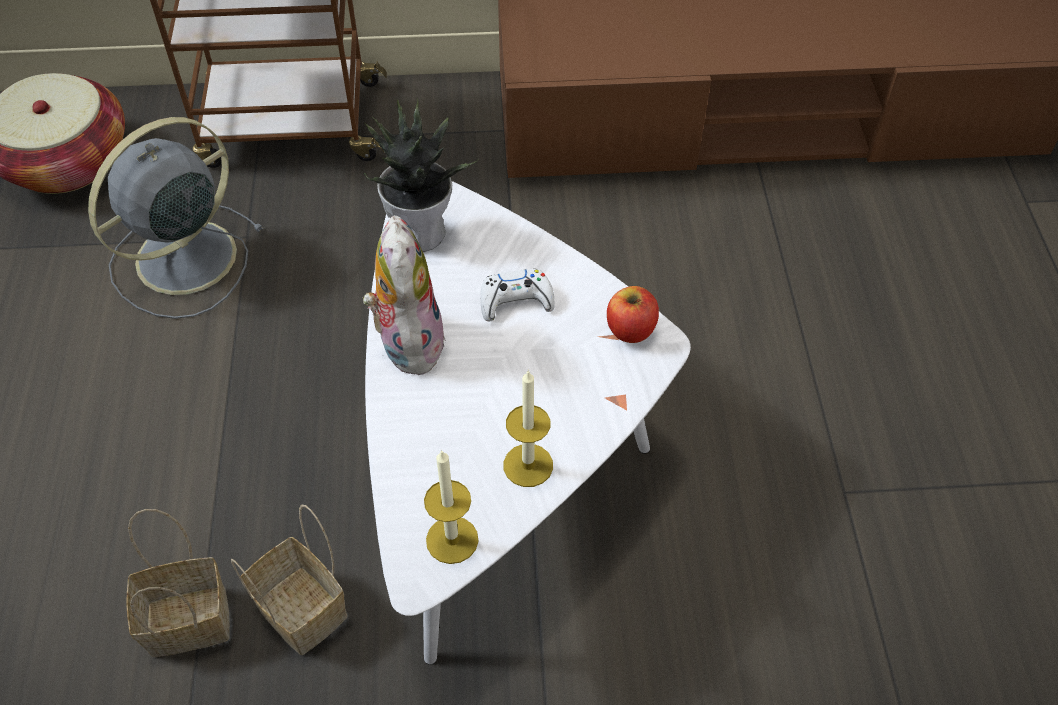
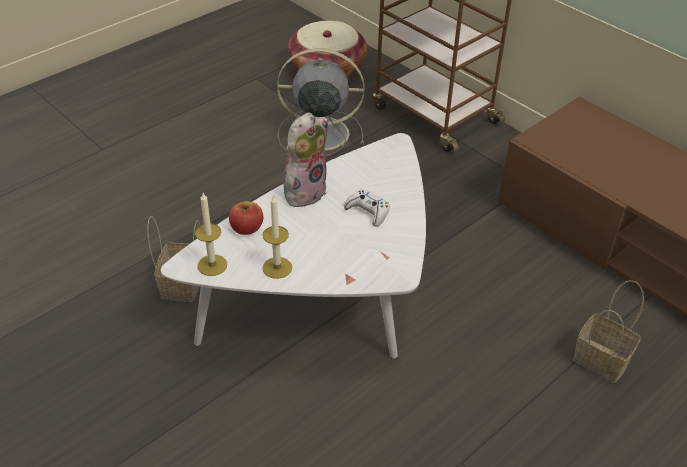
camera: 50 degrees right, 10 degrees down
(191, 619) = (147, 253): basket -> basket (603, 360)
(421, 231) = (372, 159): potted plant -> none
(630, 329) = (397, 260): apple -> apple (246, 228)

